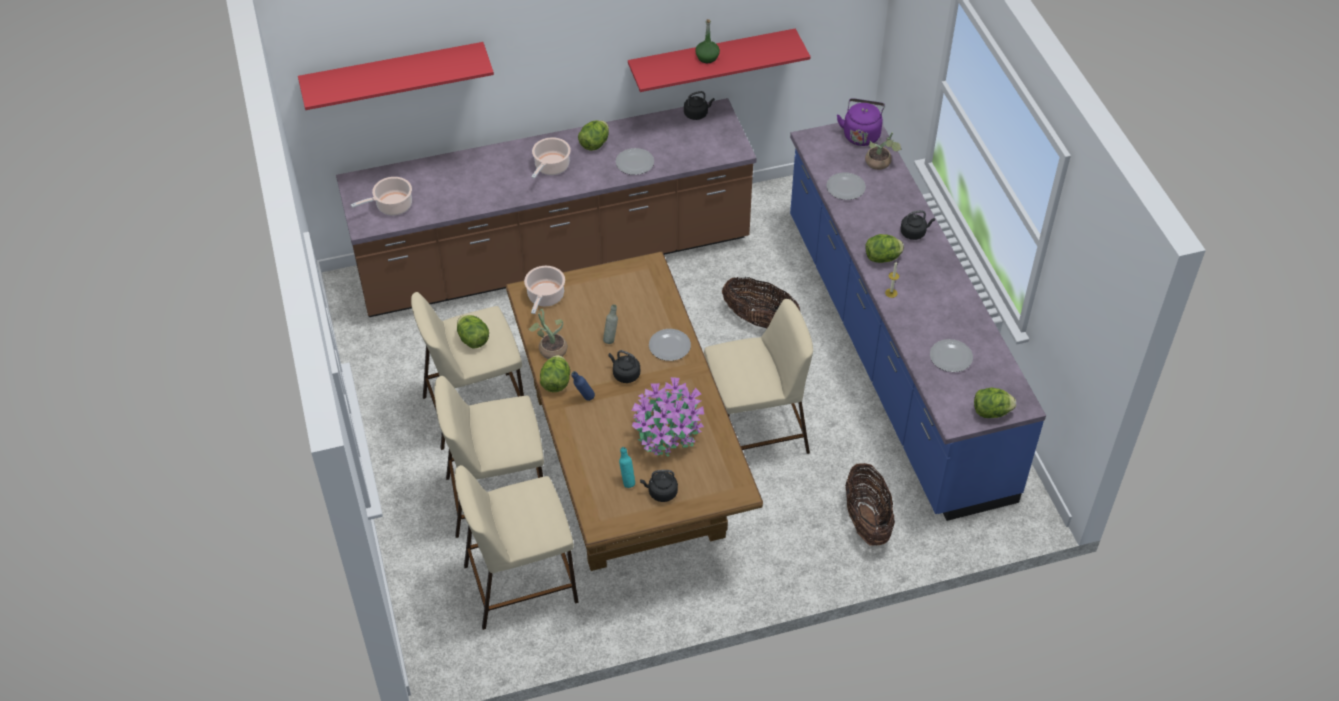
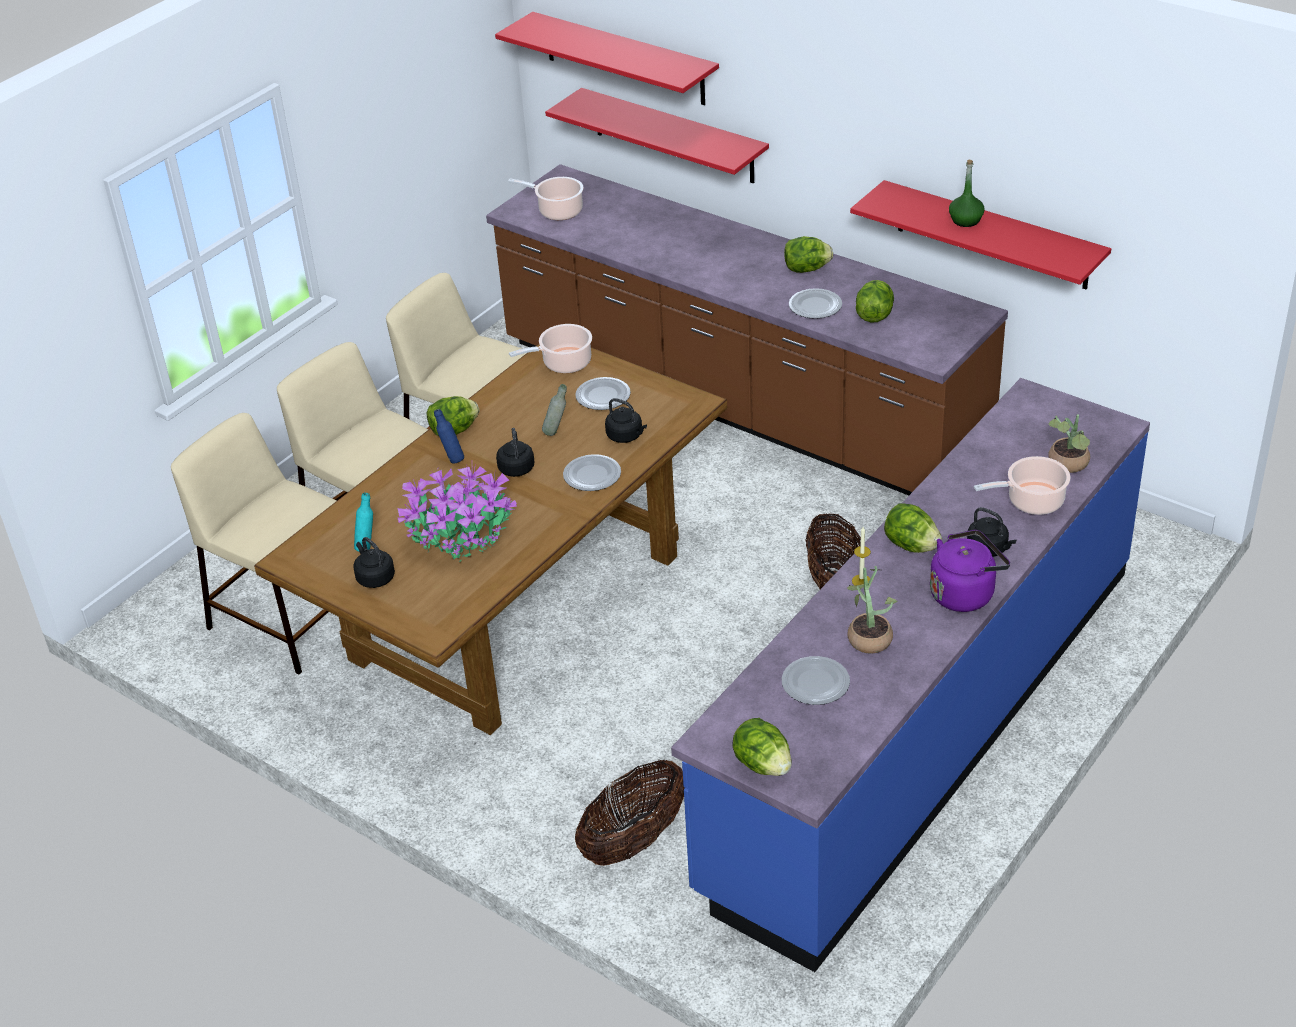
camera: 55 degrees right, 10 degrees down
(444, 108) = (673, 136): none -> red shelf
(473, 340) = (468, 361): lettuce -> lettuce (874, 315)
(550, 349) = (496, 403): potted plant -> potted plant (868, 636)
(551, 167) = (735, 263): cooking pot -> cooking pot (1032, 501)
(697, 114) = (950, 304): black kettle -> black kettle (626, 436)
(754, 434) = (662, 676): beige stool -> none
(845, 188) = (988, 460): plate -> plate (602, 396)
(861, 134) = (1096, 427): purple kettle -> purple kettle (965, 593)

